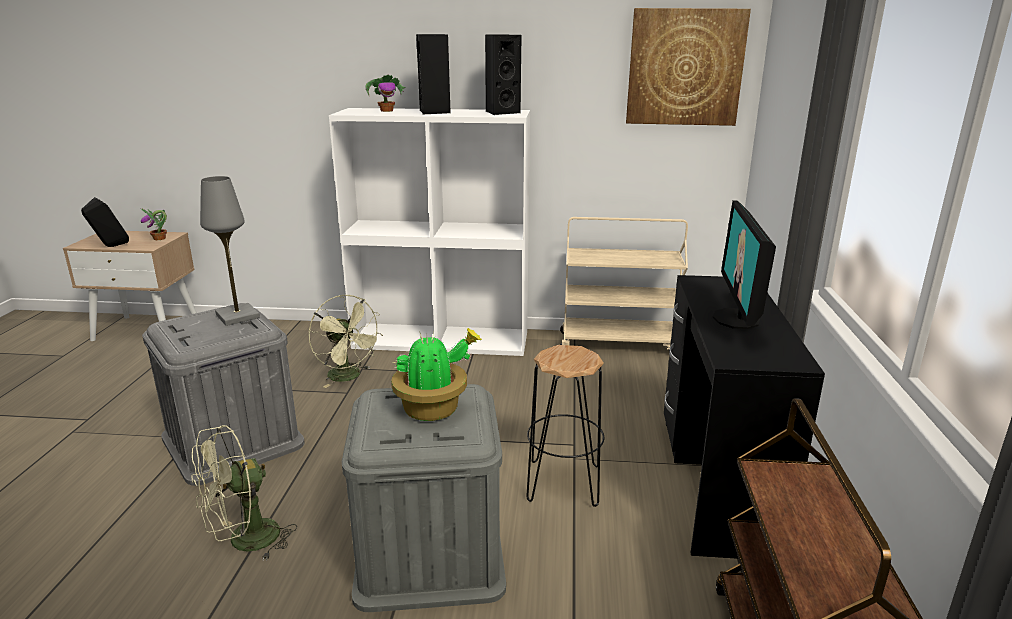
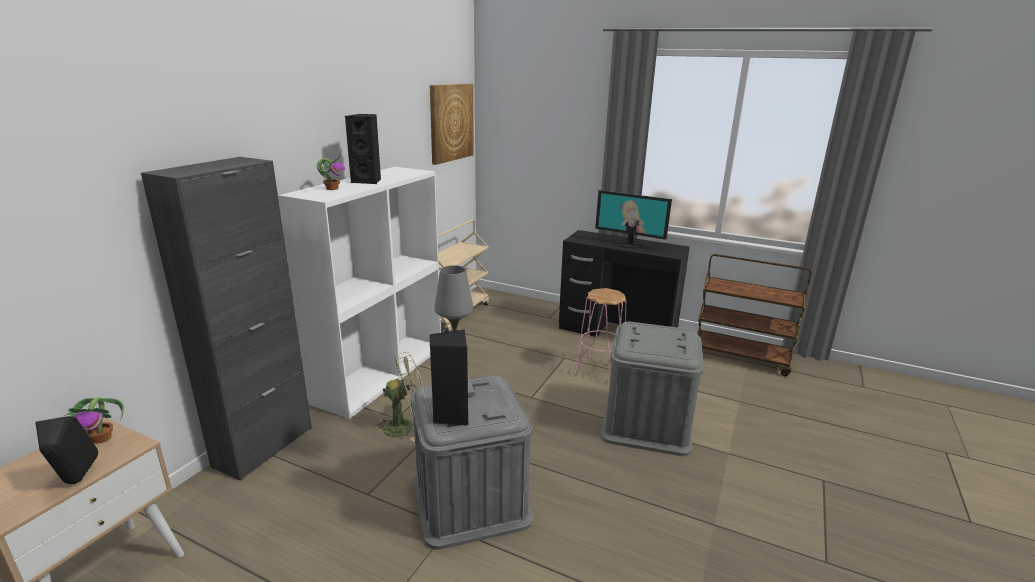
camera: 70 degrees left, 0 degrees up
(245, 542) = (616, 497): green fan -> none
(296, 329) = (263, 447): none -> black cabinet
(434, 409) = (652, 335): potted plant -> none
(501, 112) = (400, 171): black speaker -> black speaker (450, 415)
(563, 482) = (599, 370): black stool -> pink stool

